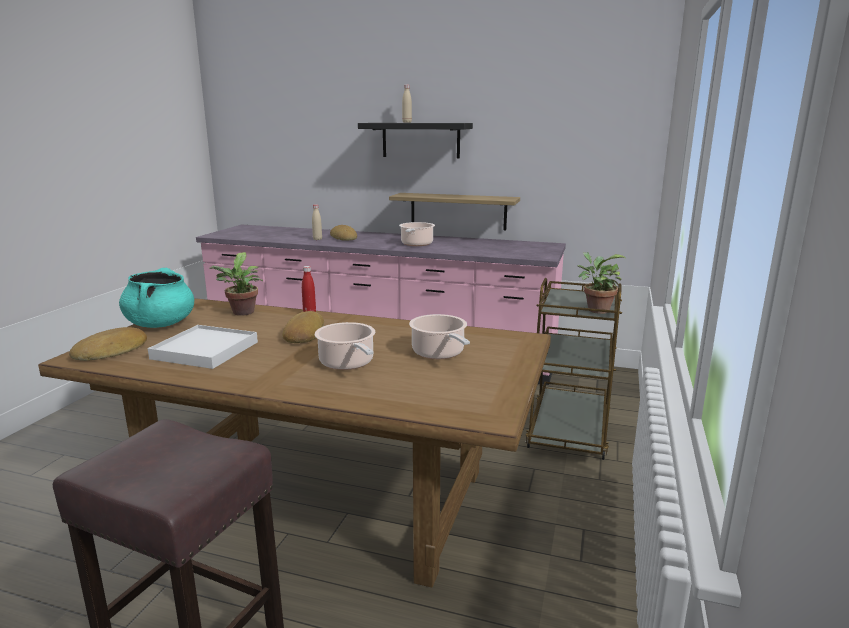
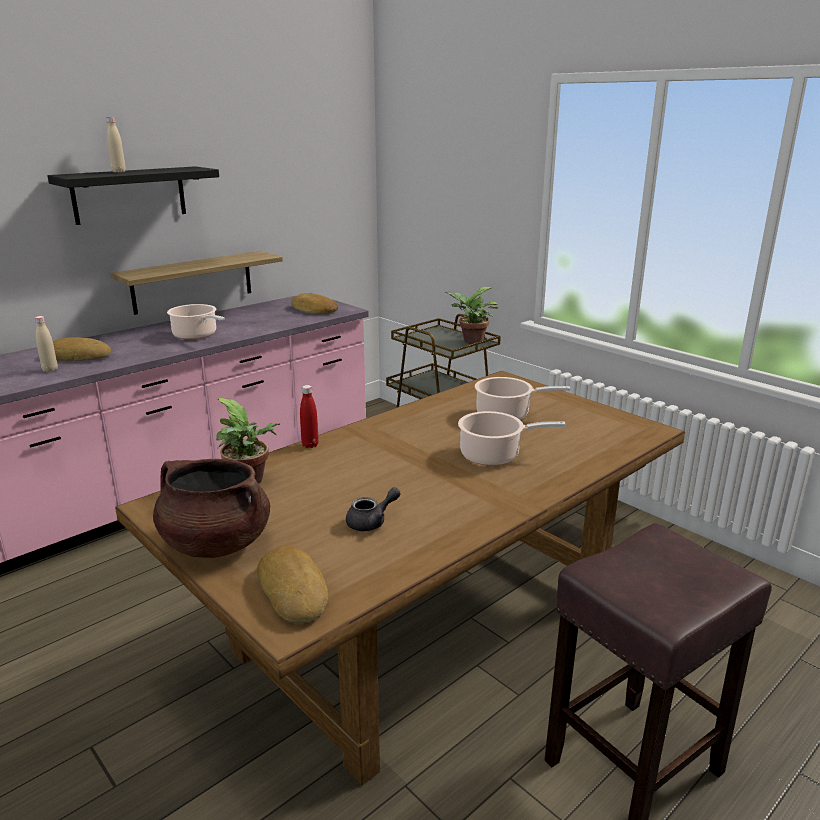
camera: 60 degrees left, 5 degrees up
(161, 324) = (215, 543): turquoise cooking pot -> brown cooking pot
(205, 350) = (372, 522): white tray -> grey teapot
(303, 334) = (380, 460): bread -> bread (313, 310)

